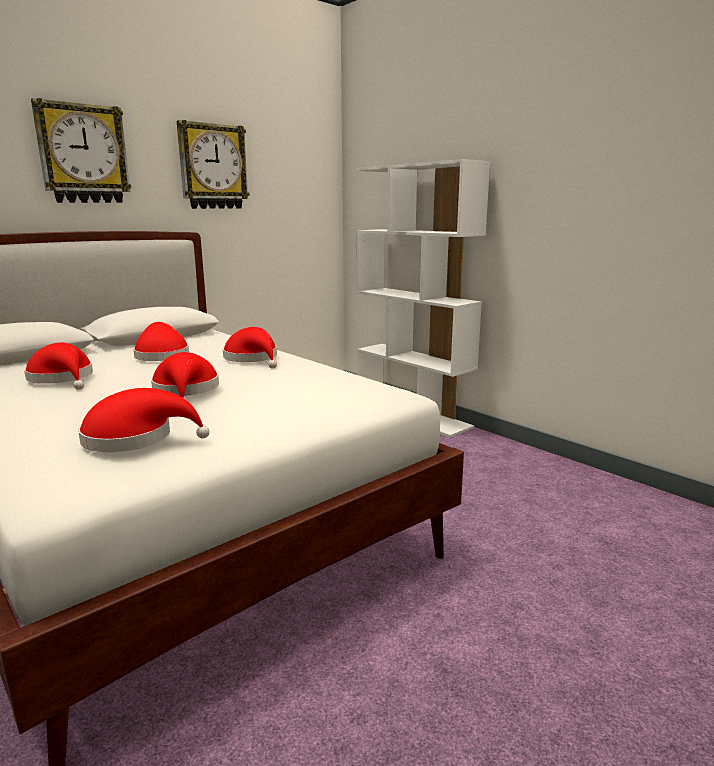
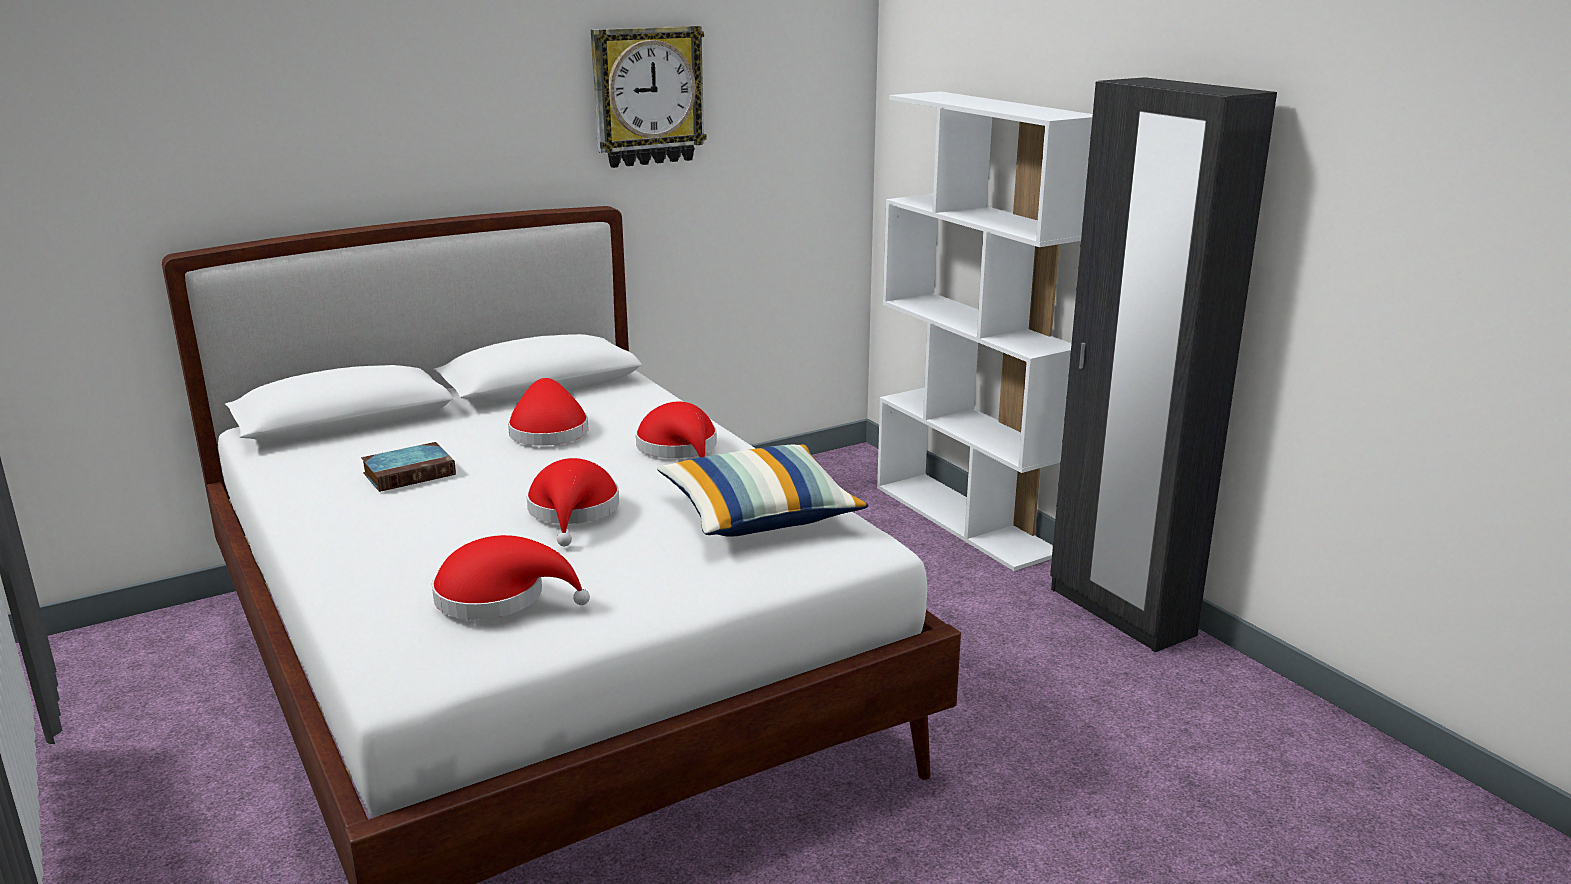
camera: 10 degrees right, 5 degrees up
(63, 378) = (411, 473): red hat -> book
(83, 154) = (446, 99): wall clock -> none
(318, 385) = (760, 514): none -> pillow
(518, 453) = (1119, 612): none -> black wardrobe

